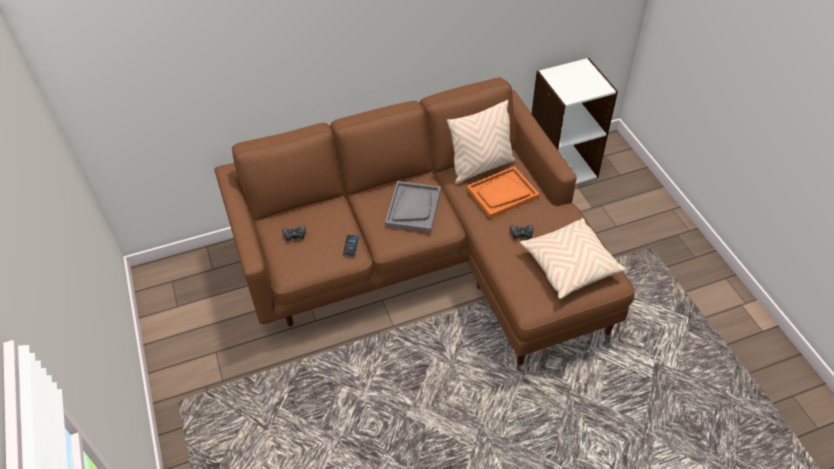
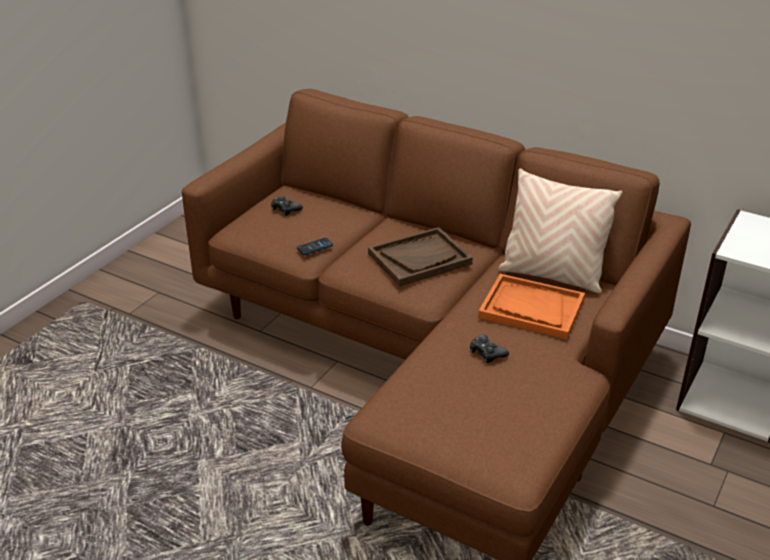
camera: 50 degrees right, 15 degrees down
(413, 207) = (419, 259): grey tray -> brown tray
(569, 265) = (487, 417): beige pillow -> none

